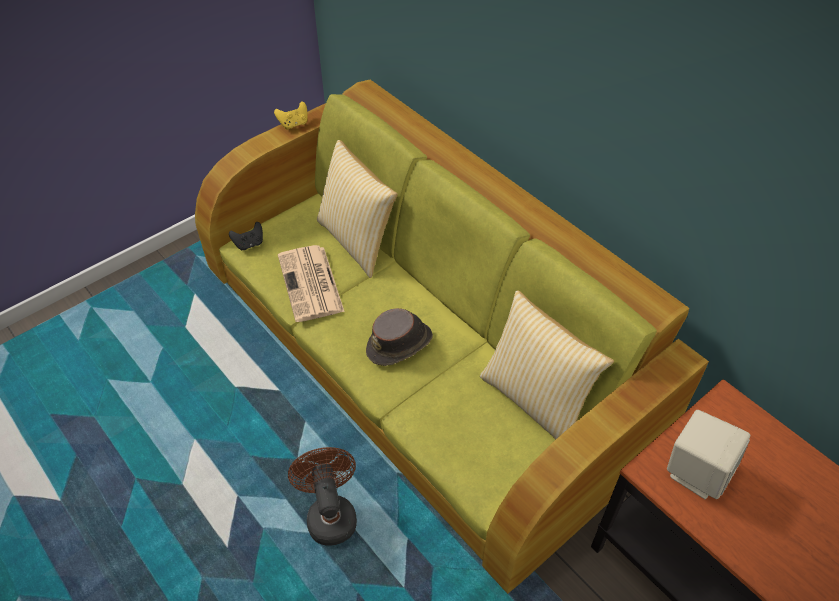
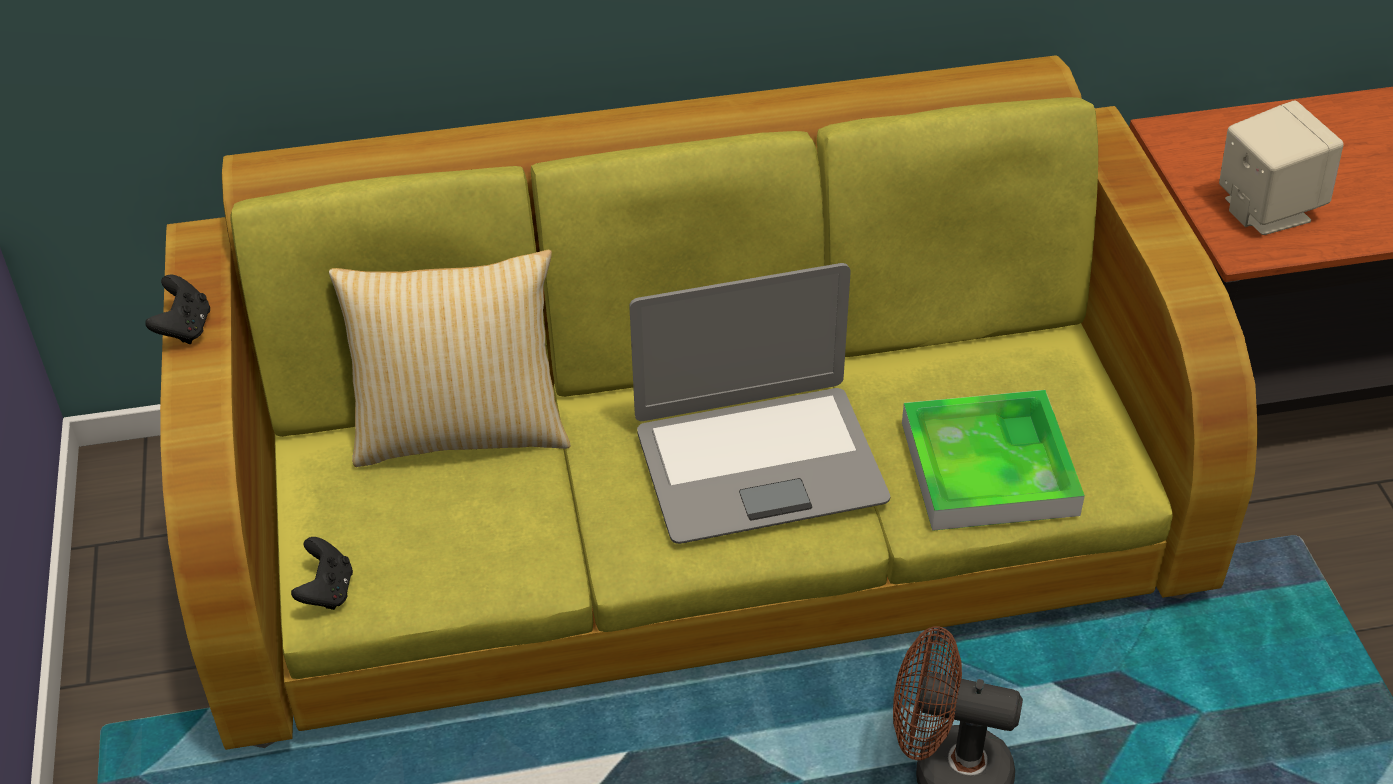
camera: 60 degrees left, 5 degrees down
(294, 124) = (185, 328): yellow game controller -> black game controller
(311, 284) = (522, 532): newspaper -> none
(400, 344) = (759, 464): brown hat -> laptop
(458, 434) = (988, 468): none -> tray
(536, 400) = (977, 356): pillow -> none

